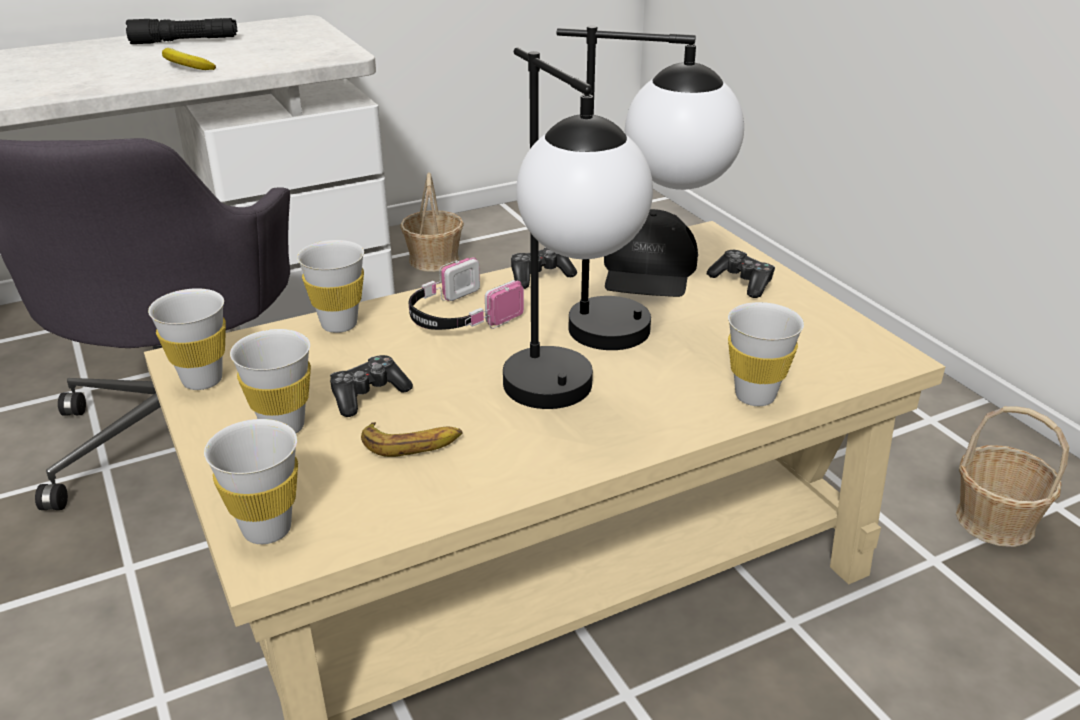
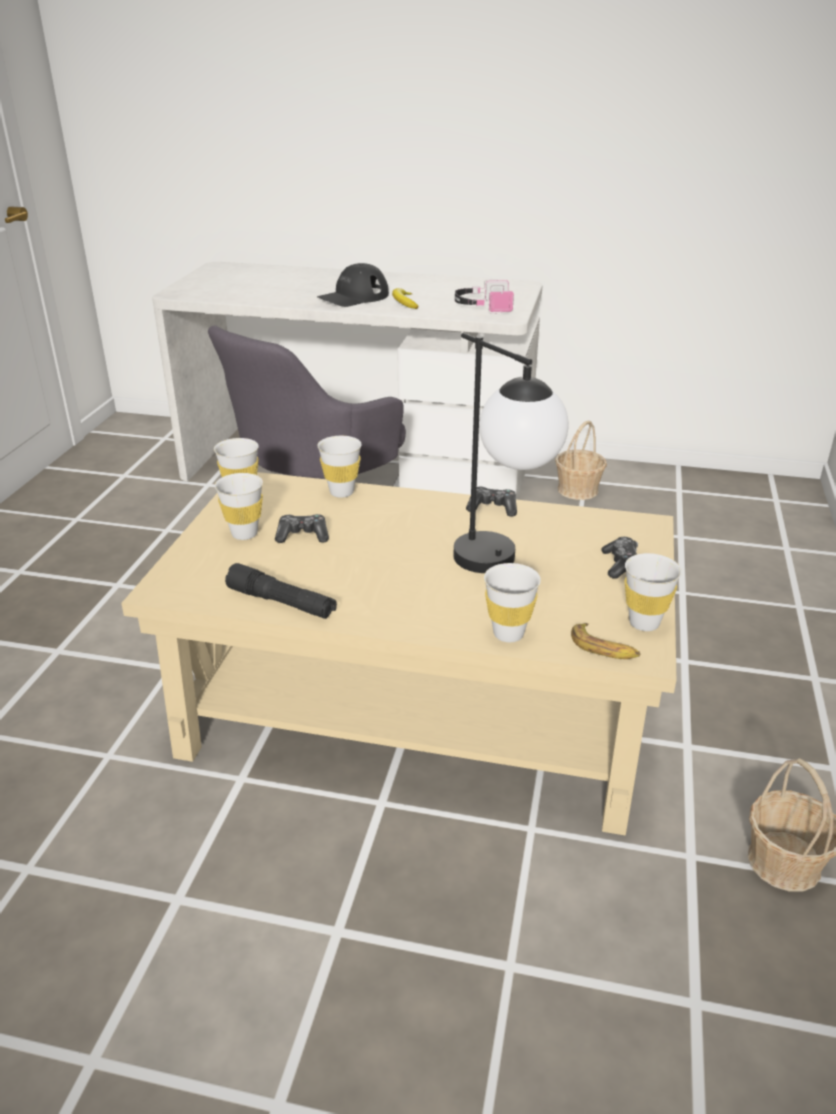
camera: 40 degrees right, 0 degrees up
(185, 41) = (430, 285): black flashlight -> black flashlight (281, 603)
(267, 529) = (175, 578): white cup -> white cup (644, 623)
(412, 444) = (288, 570): banana -> banana (604, 648)
(459, 318) = (408, 514): headphones -> headphones (482, 307)
(566, 402) = (394, 586): table lamp -> none
(648, 271) = (567, 532): black cap -> black cap (353, 297)

